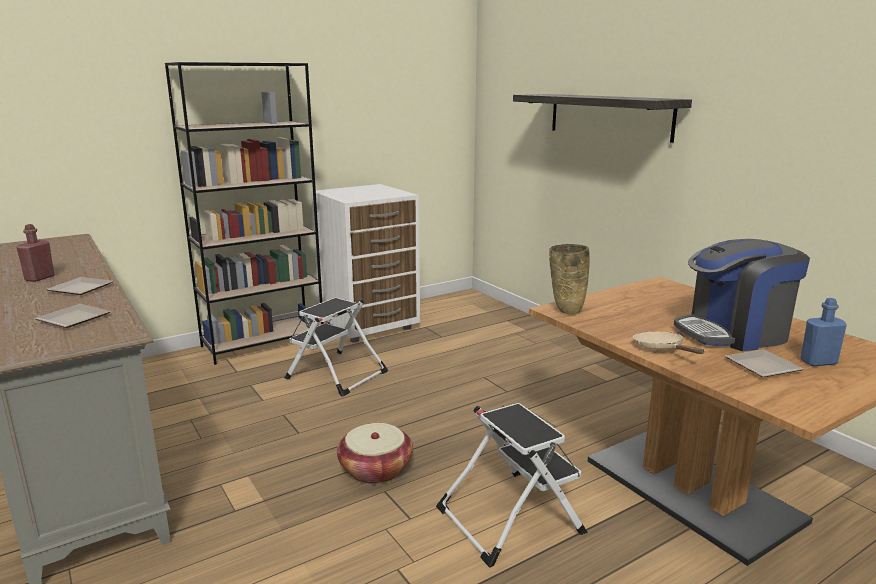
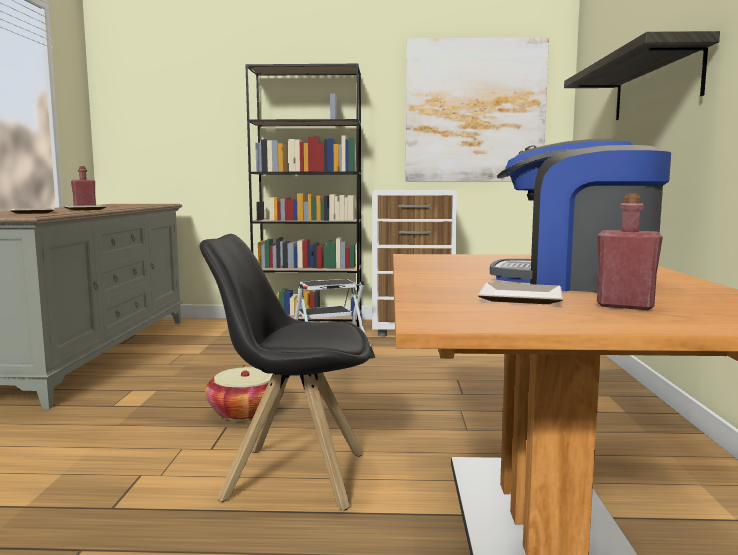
camera: 35 degrees right, 10 degrees down
(397, 104) = (475, 111): none -> picture
(510, 516) = (294, 476): step ladder -> black chair
(566, 310) = (424, 257): beige vase -> none
(661, 349) = (436, 278): beige frying pan -> none
(818, 362) = (625, 306): blue bottle -> red bottle

